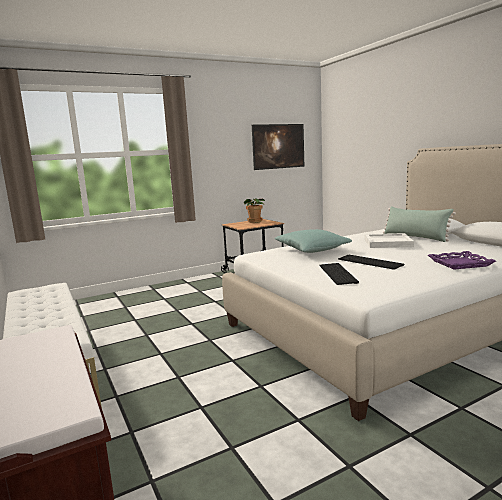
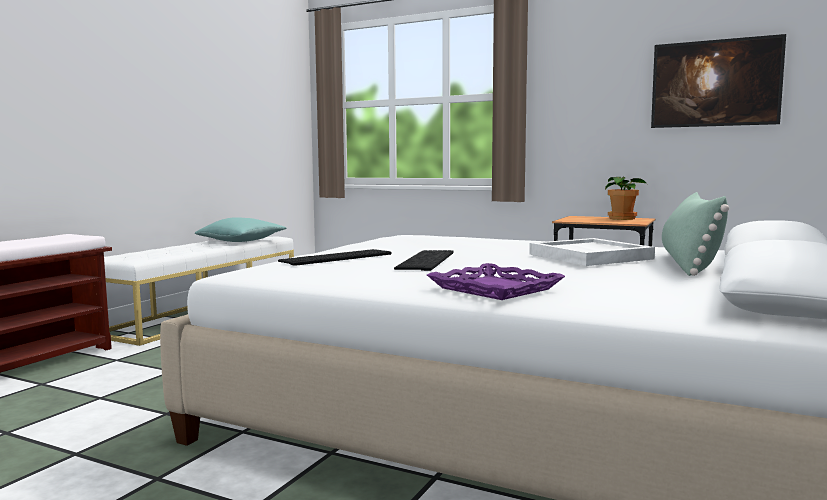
camera: 55 degrees right, 5 degrees down
(312, 250) = (457, 242): turquoise pillow -> turquoise pillow (242, 241)

